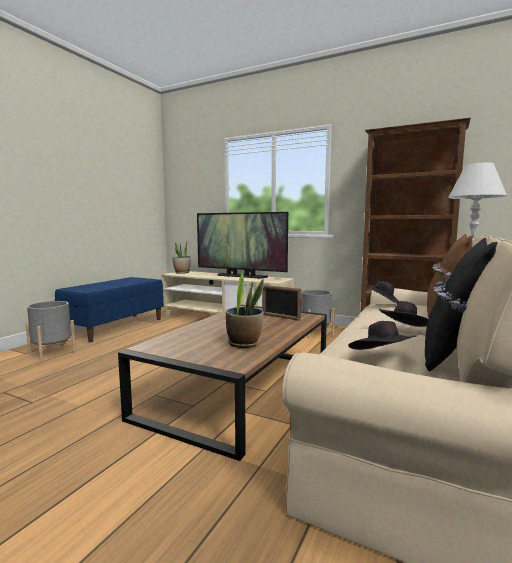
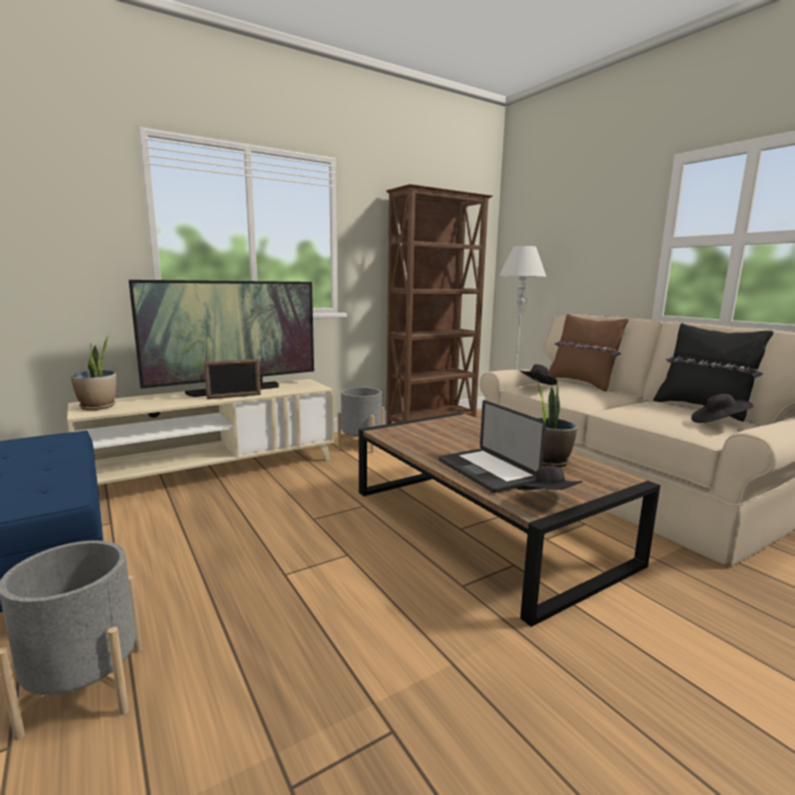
camera: 60 degrees left, 5 degrees up
(201, 333) = (486, 471): none -> laptop
(280, 317) = (453, 428): picture frame -> picture frame (234, 396)
(403, 330) = (625, 403): black hat -> black hat (548, 501)

